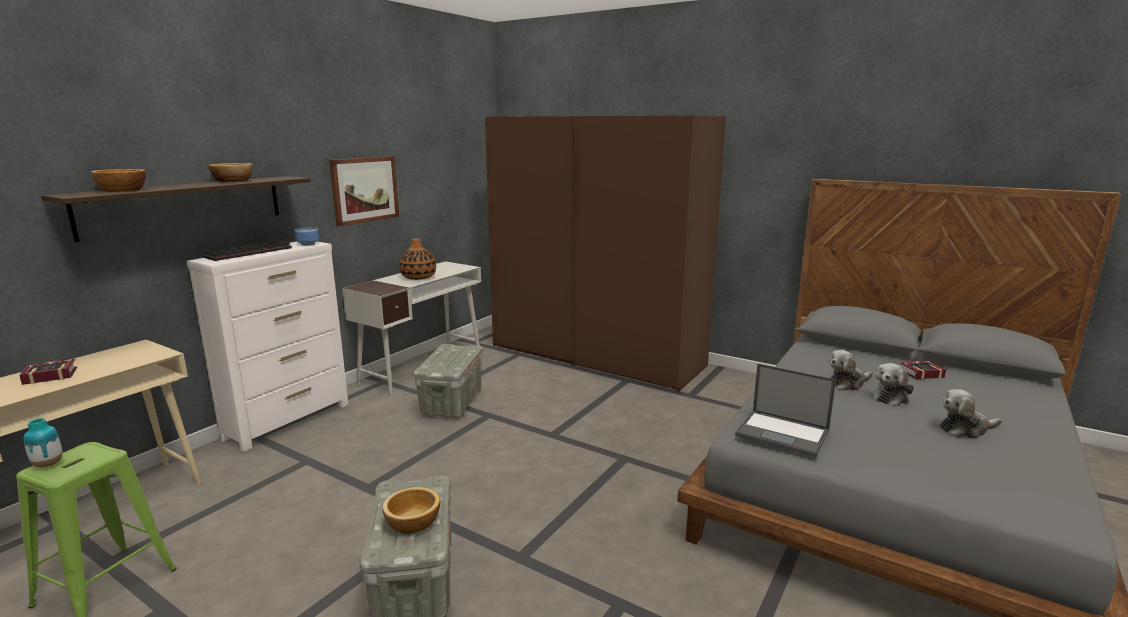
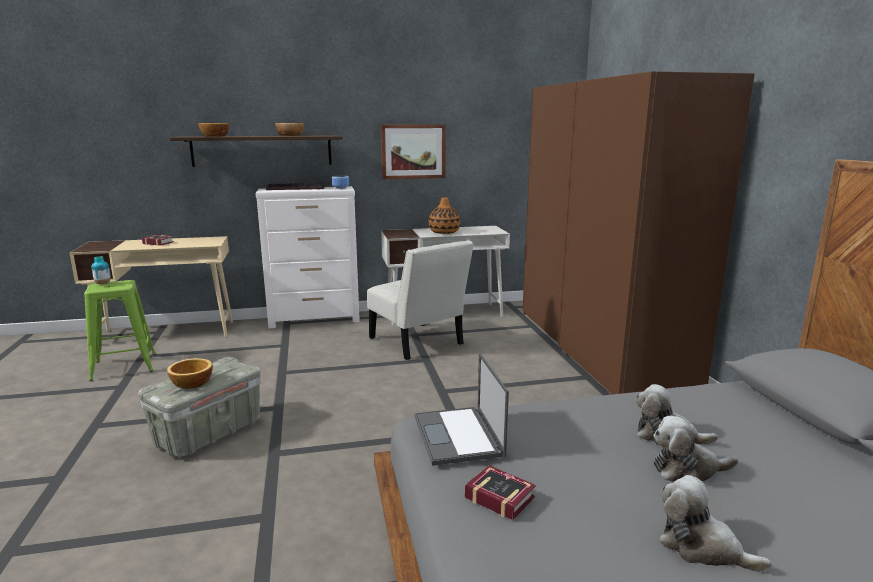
camera: 45 degrees right, 0 degrees up
(452, 403) = (418, 343): grey storage box -> white chair
(919, 373) = (822, 472): book -> book (498, 495)

